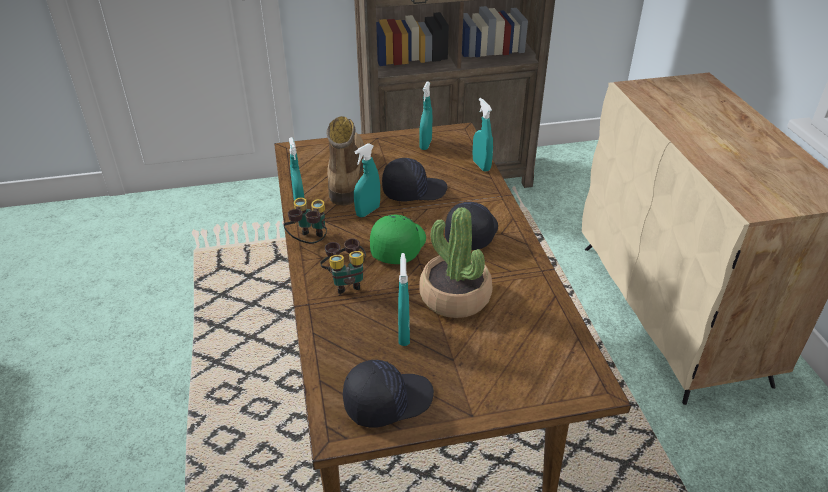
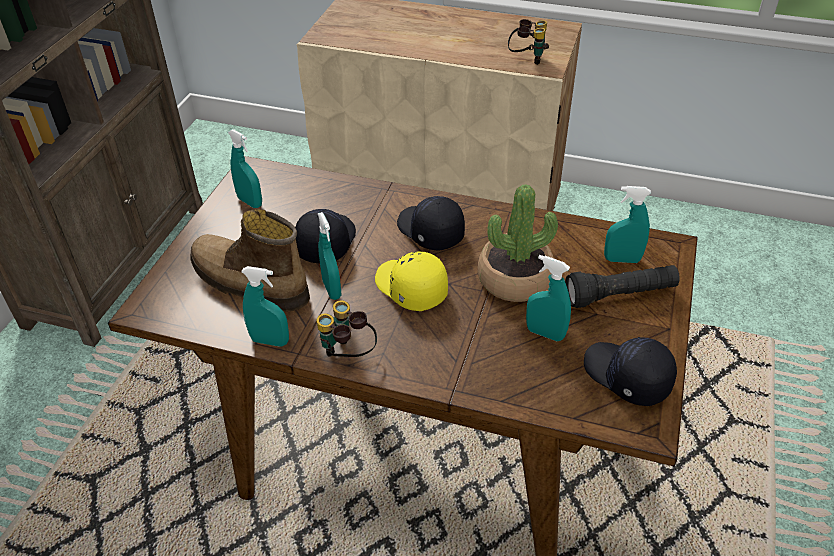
camera: 60 degrees left, 5 degrees up
(346, 282) = (439, 348): binoculars -> binoculars (527, 59)
(387, 401) = (626, 377): black cap -> black cap turned 45 degrees counterclockwise
(398, 246) = (410, 288): green cap -> yellow cap
(481, 165) = (326, 180): turquoise spray bottle -> turquoise spray bottle (622, 259)
(489, 368) = (620, 295): none -> black flashlight

